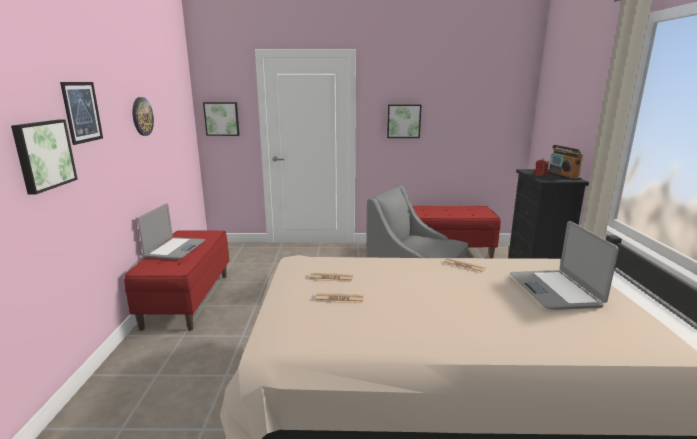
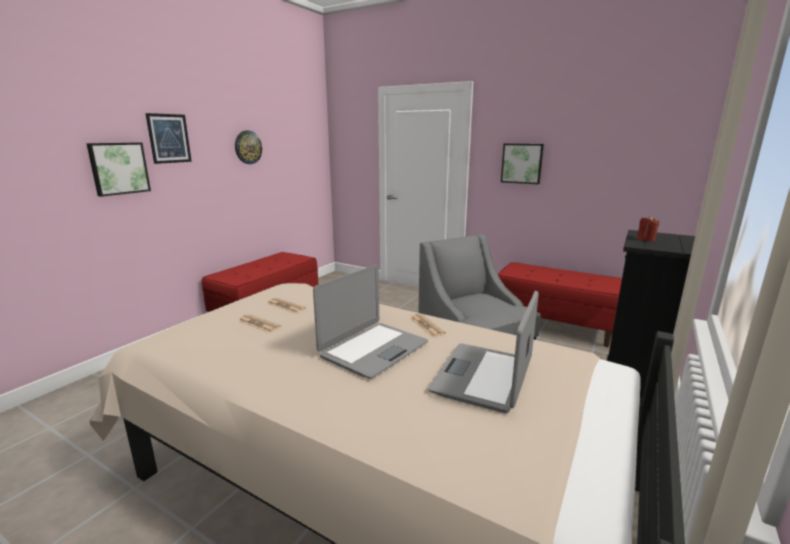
camera: 30 degrees right, 0 degrees up
(175, 249) = (259, 265): laptop -> laptop (373, 349)
(222, 118) = (349, 155): picture -> none
(563, 176) = (680, 244): radio -> none

